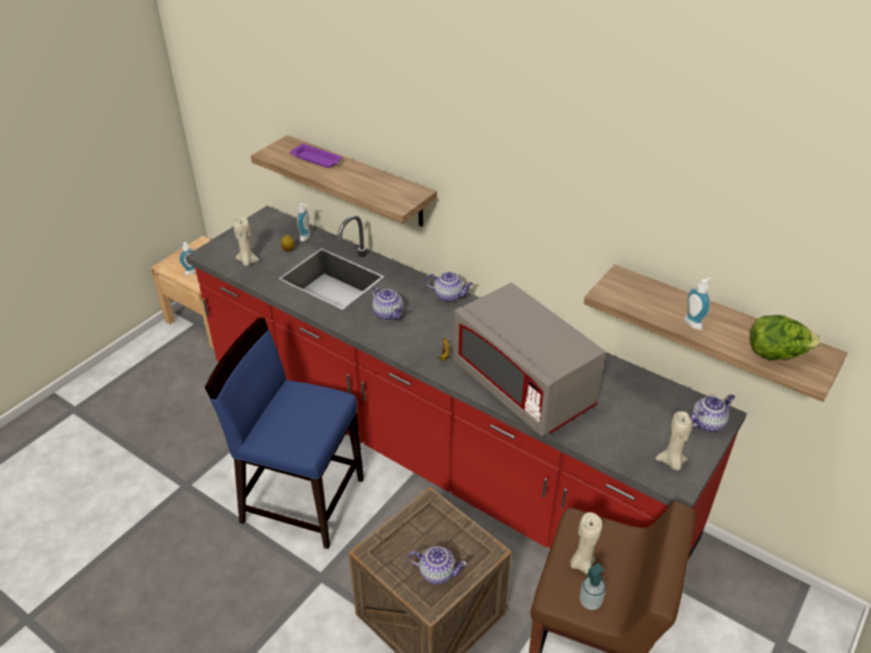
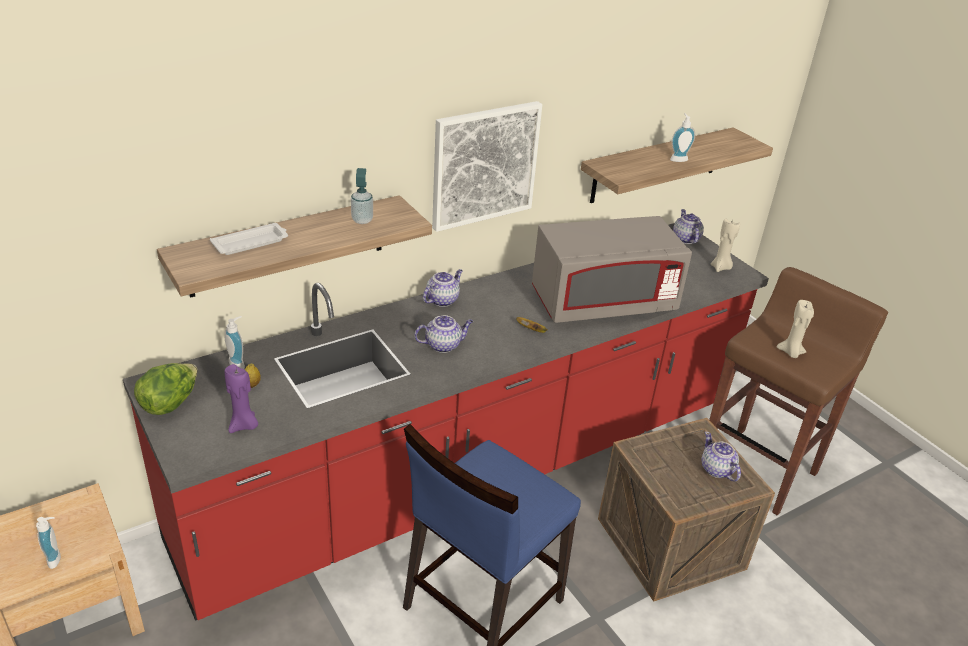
camera: 70 degrees left, 5 degrees down
(247, 261) = (244, 425): beige candle -> purple candle
(317, 159) = (251, 243): purple tray -> white tray
(436, 572) = (717, 470): teapot -> teapot turned 60 degrees counterclockwise
(510, 208) = (484, 165): none -> picture
(590, 601) = (827, 361): soap dispenser -> soap dispenser (362, 220)
(776, 354) = (726, 146): lettuce -> lettuce (170, 403)

